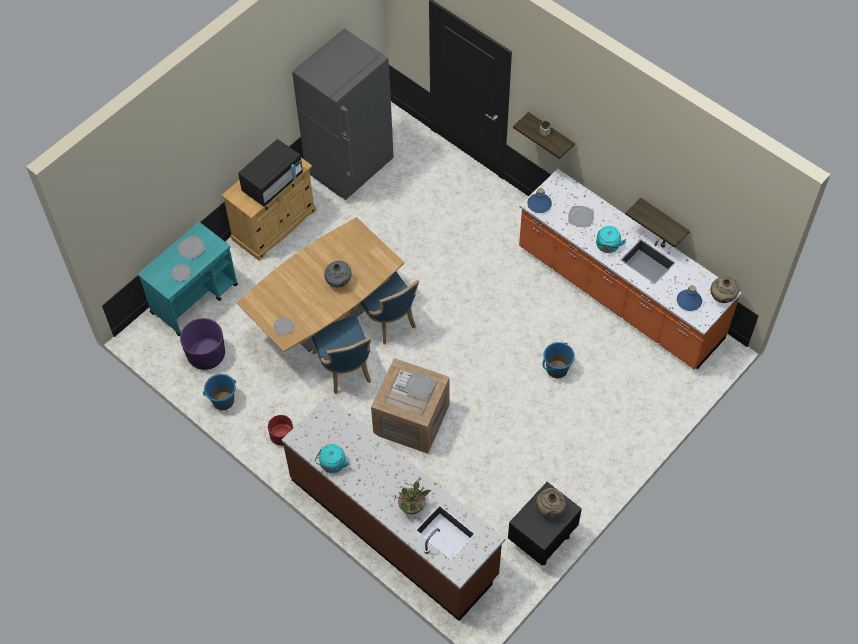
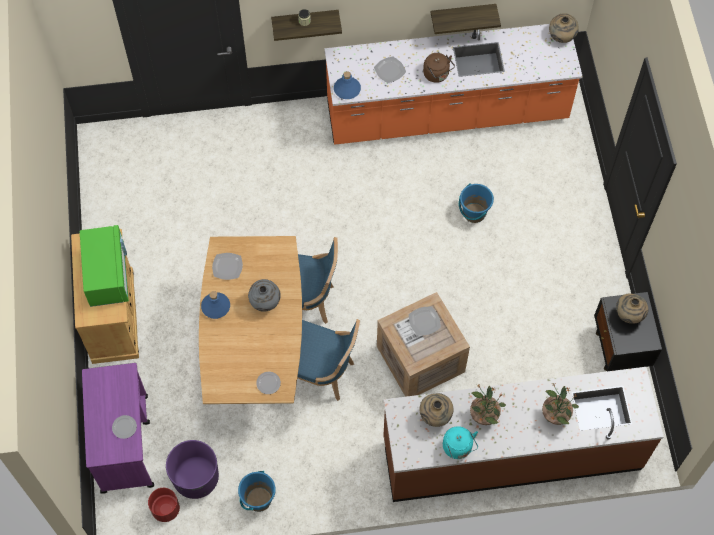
camera: 50 degrees left, 5 degrees up
(191, 248) = (105, 398): plate -> plate (227, 267)
(195, 298) = (125, 442): turquoise cart -> purple cart
(273, 183) = (108, 275): black microwave -> green microwave
(282, 436) = (341, 476): red planter -> red planter (165, 509)
(343, 434) = (435, 416): none -> beige vase
(350, 168) = (117, 209): grey fridge -> none
(371, 463) = (484, 415): none -> potted plant
(607, 246) = (437, 75): turquoise kettle -> brown kettle
(689, 301) = (543, 62): blue bottle -> blue bottle (216, 306)

